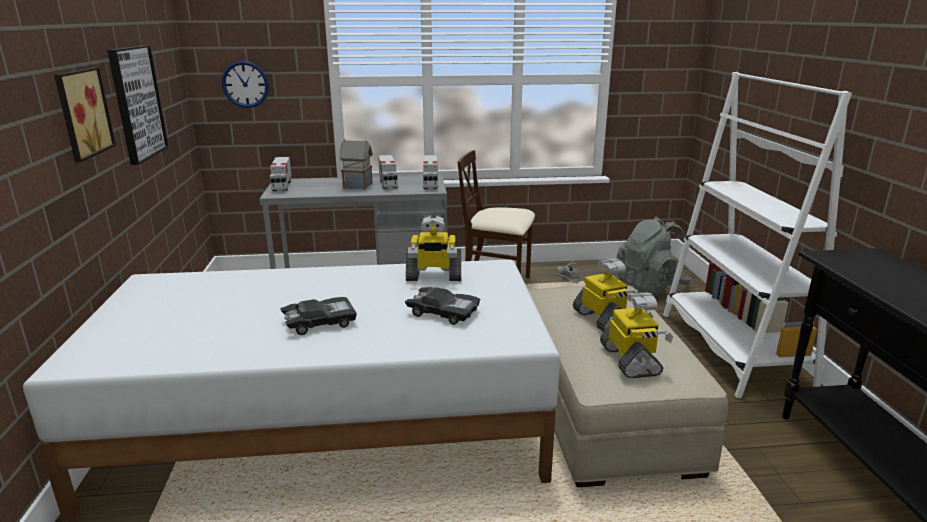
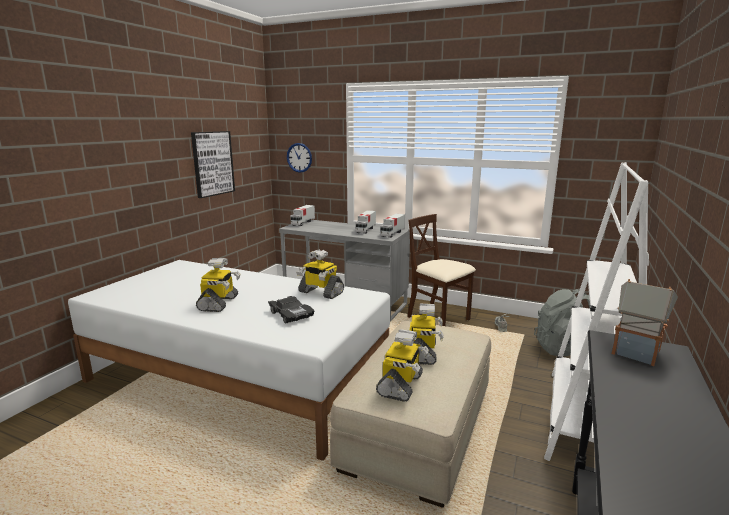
camera: 30 degrees right, 5 degrees down
(81, 113) = (157, 165): picture -> none
(319, 322) = (219, 303): black toy car -> toy robot
(358, 186) = (345, 229): toy house -> toy house (637, 352)

